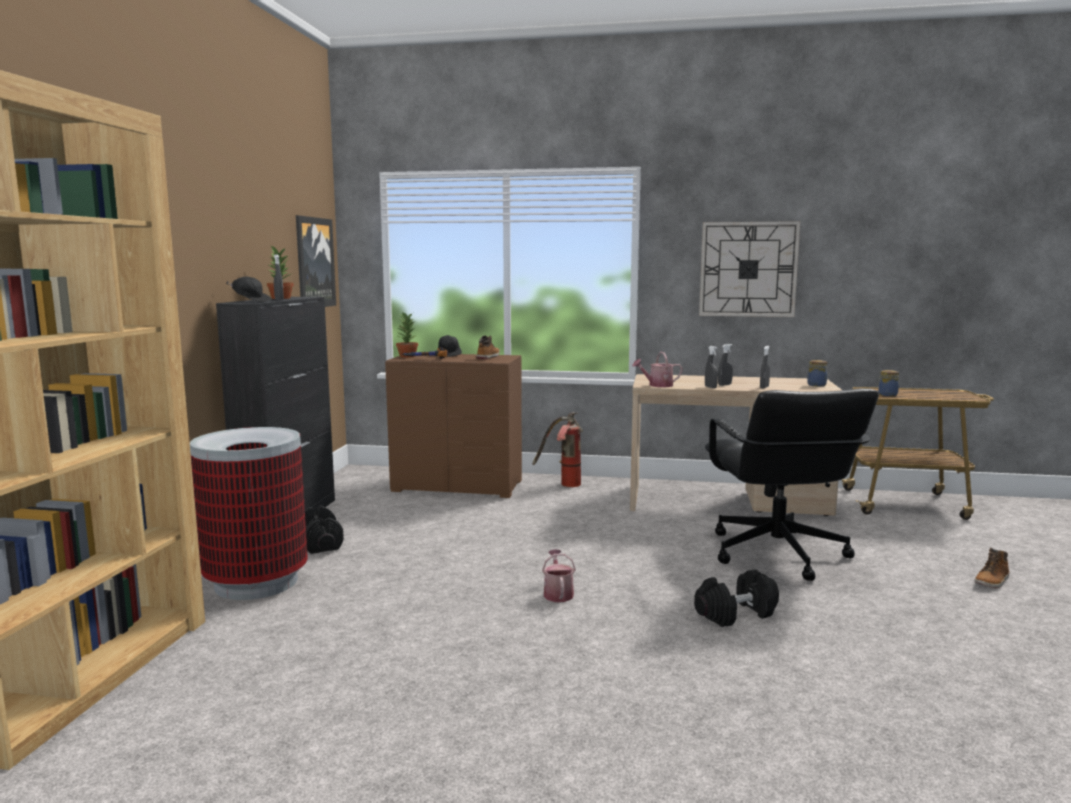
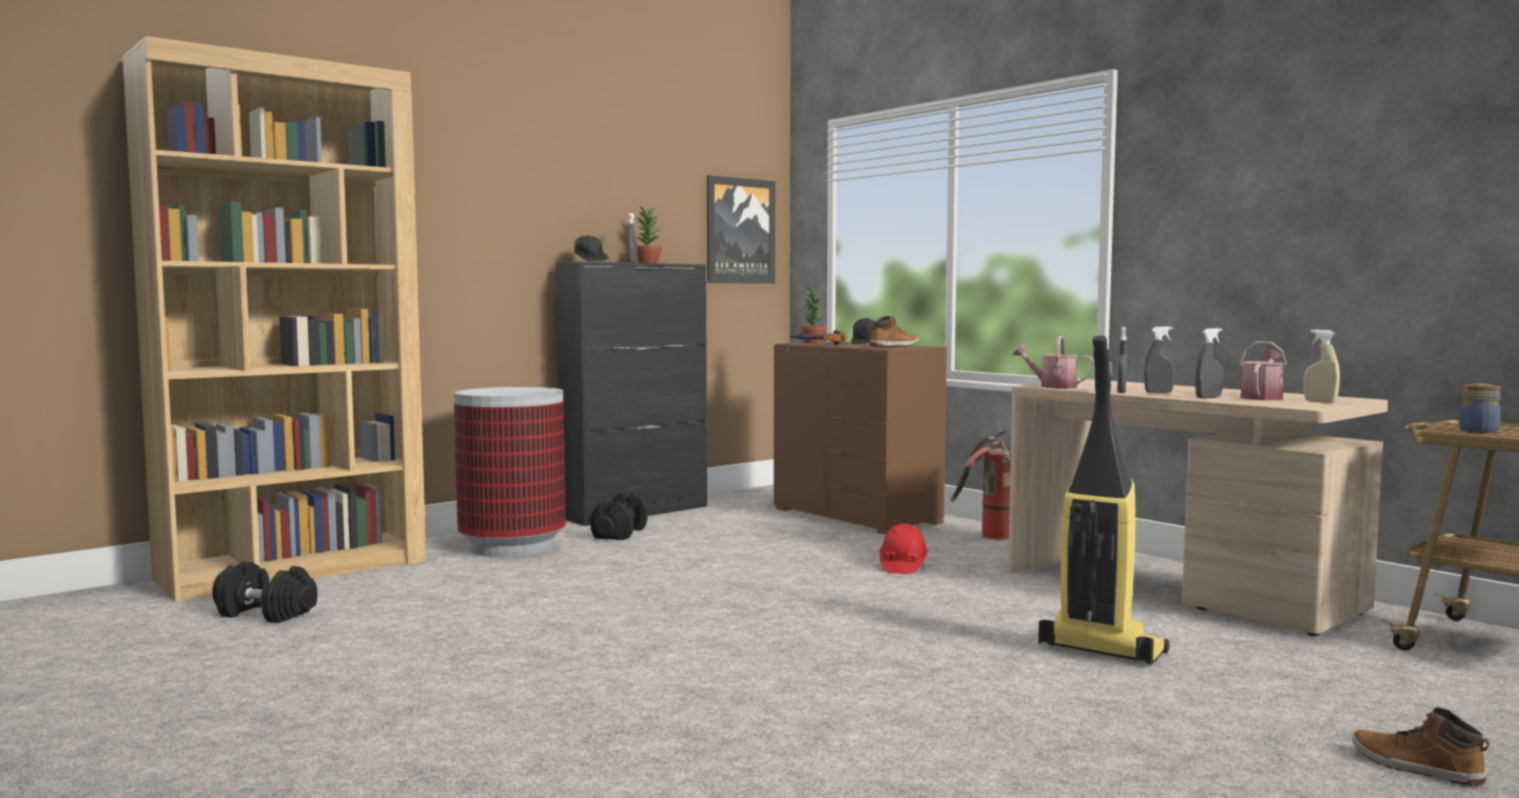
camera: 40 degrees right, 5 degrees down
(558, 593) = (733, 614): watering can -> watering can (1262, 397)
(570, 522) = (903, 566): none -> red hard hat
(735, 614) = (881, 679): black dumbbell -> black dumbbell (267, 613)
(748, 269) = (1274, 213): wall clock -> none
(776, 554) = (1100, 650): black office chair -> vacuum cleaner
(816, 385) = (1320, 402): jar -> beige spray bottle
(992, 581) = (1415, 767): boot -> boot turned 45 degrees clockwise

